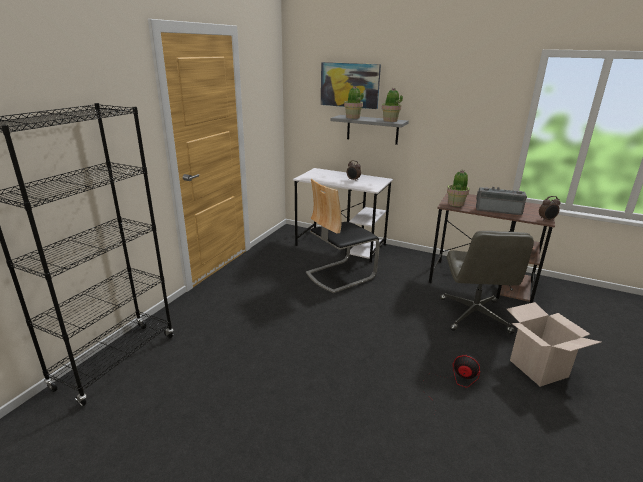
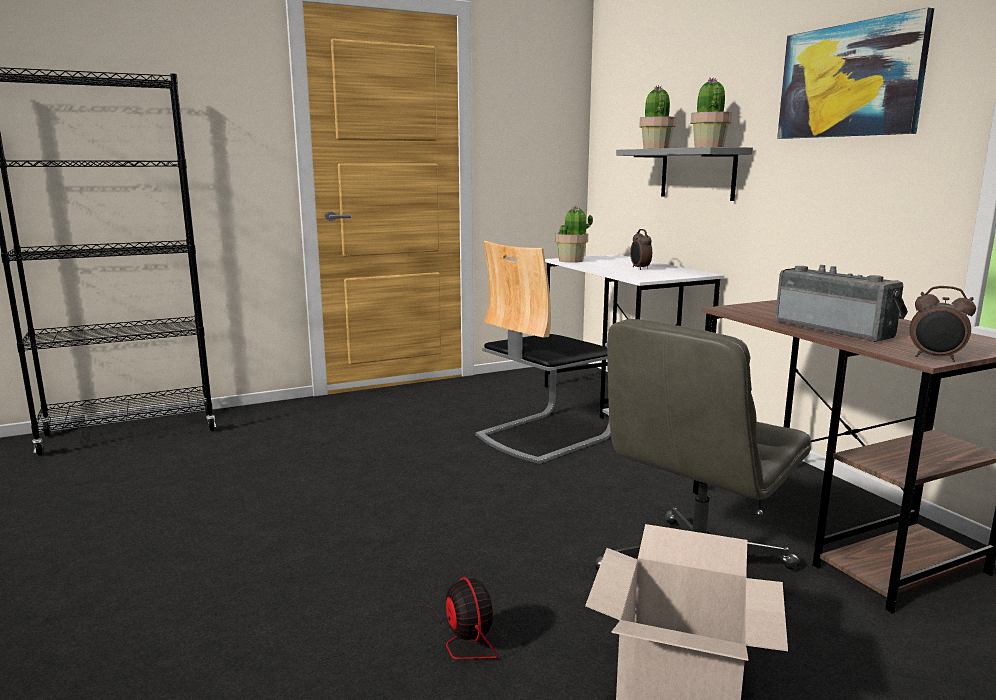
camera: 40 degrees right, 10 degrees down
(340, 275) = (543, 435): chair -> chair turned 45 degrees counterclockwise
(350, 85) = (668, 91): picture -> picture (849, 81)
(456, 204) = (757, 310): potted plant -> potted plant (571, 261)

